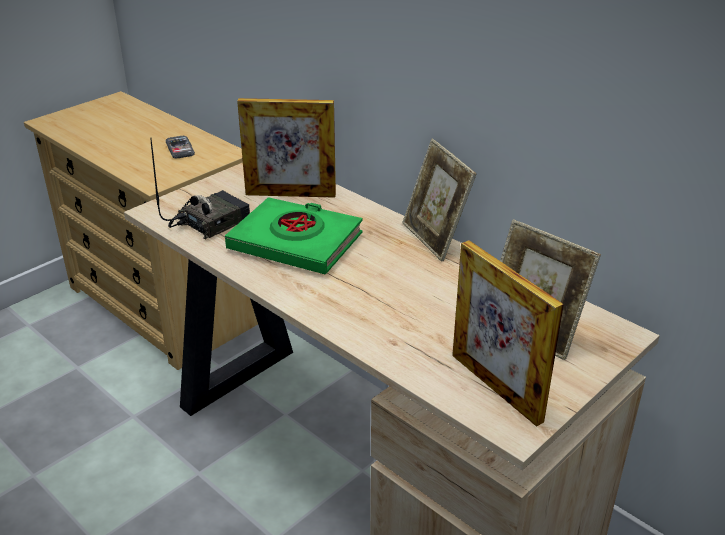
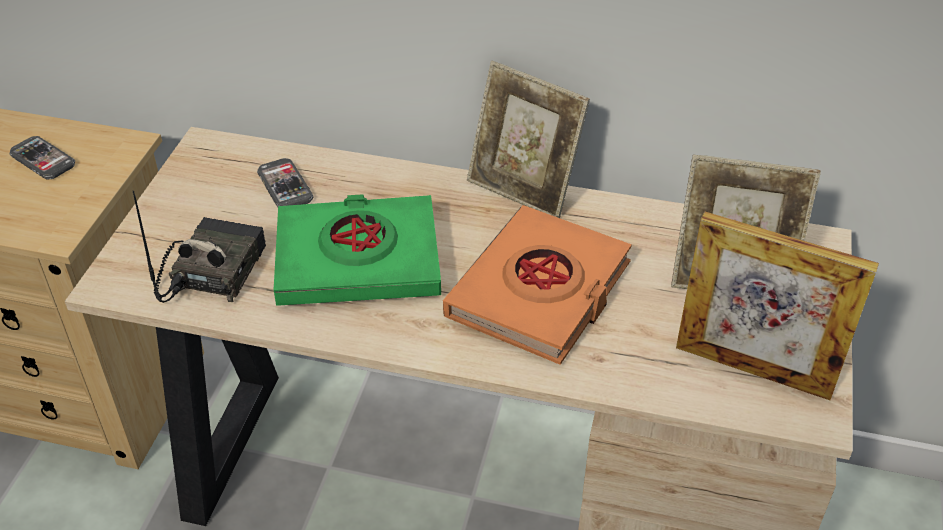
camera: 30 degrees left, 10 degrees up
(290, 194) = (285, 186): picture frame -> phone
(391, 295) = (540, 292): none -> orange book

